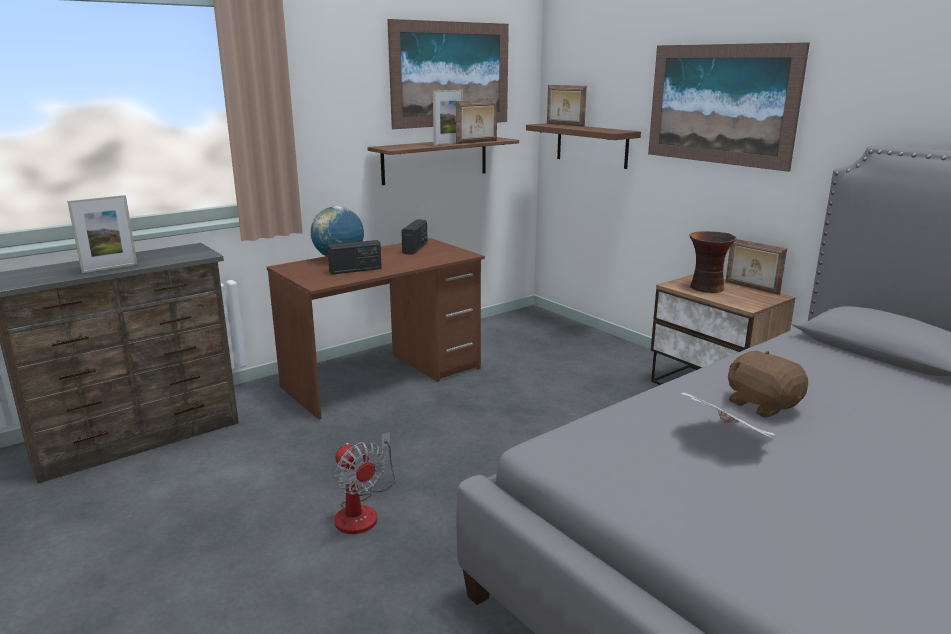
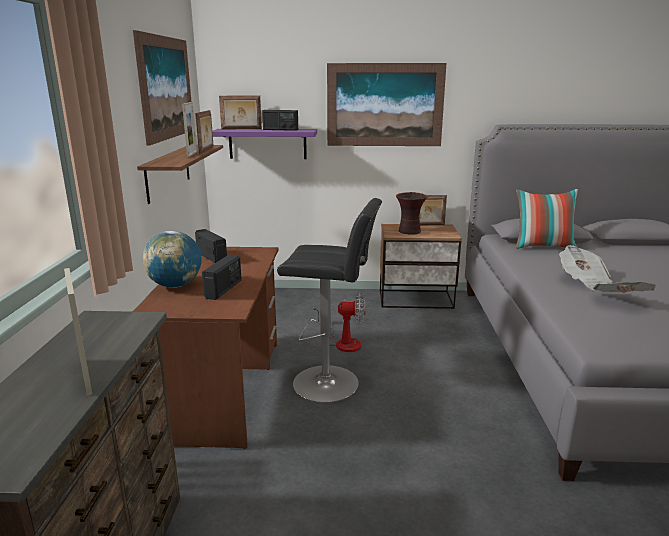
camera: 50 degrees left, 0 degrees up
(110, 268) = (86, 376): picture frame -> picture frame turned 150 degrees clockwise
(362, 510) = (417, 483): fan -> fan (342, 342)
(458, 415) = (331, 383): none -> black stool
(591, 145) = (267, 143): brown shelf -> purple shelf
(595, 128) = (280, 129): none -> radio
(762, 405) = (583, 281): brown plush toy -> newspaper
(851, 358) = (543, 246): none -> pillow

